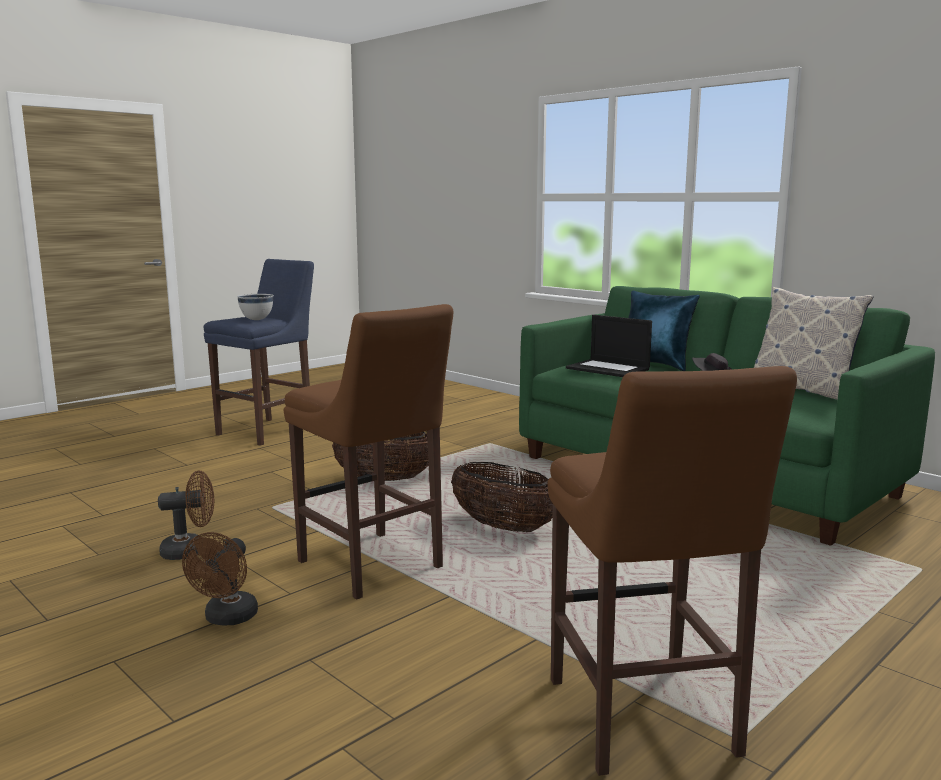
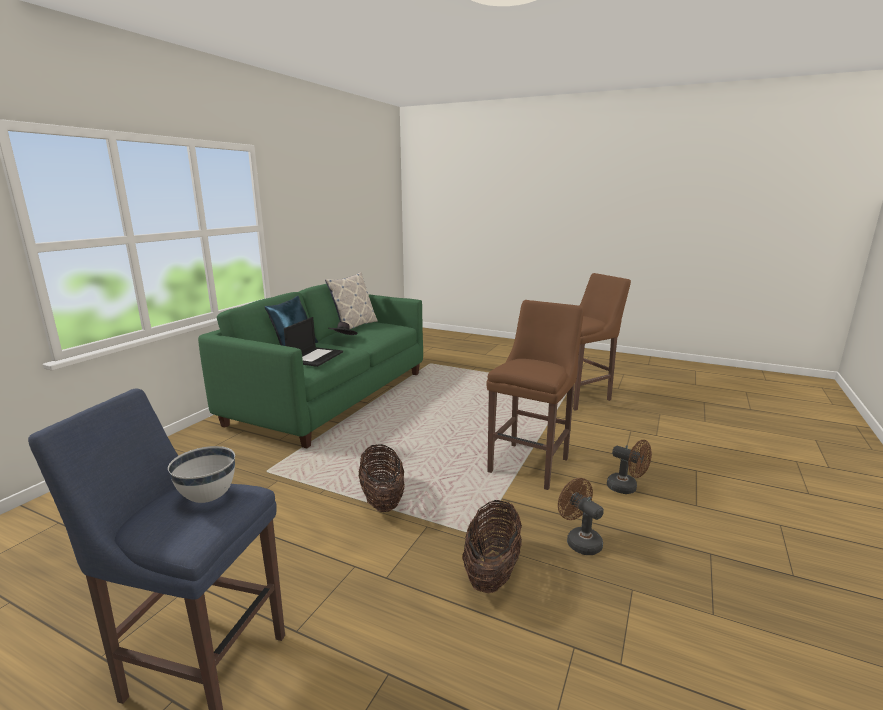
camera: 110 degrees left, 5 degrees up
(227, 619) = (626, 488): brown fan -> brown fan turned 45 degrees clockwise
(503, 527) = (447, 438): basket -> basket (492, 571)

